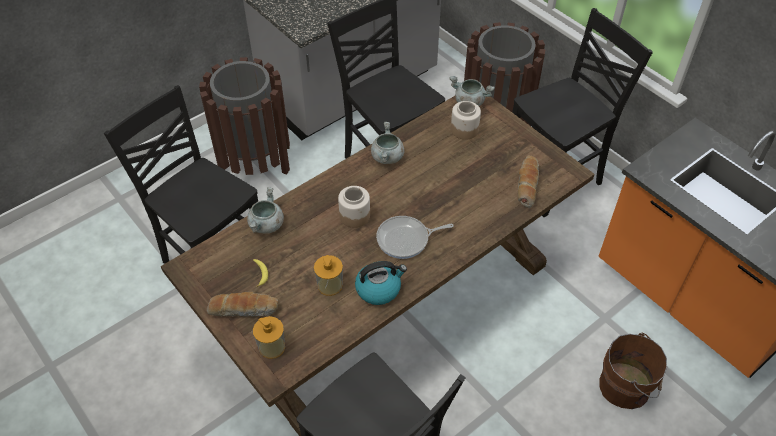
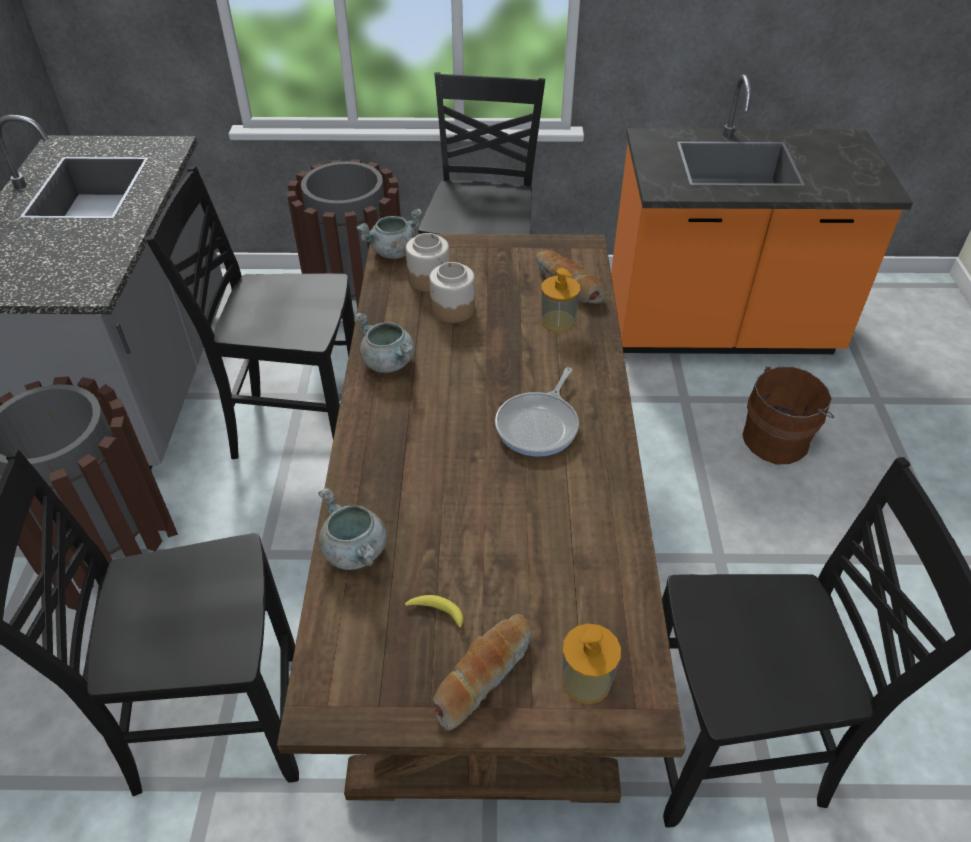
camera: 50 degrees left, 5 degrees down
(330, 285) = (537, 544): soap dispenser -> soap dispenser (558, 321)
(355, 215) = (447, 448): jar -> jar (452, 309)
(379, 289) = (593, 498): kettle -> none

